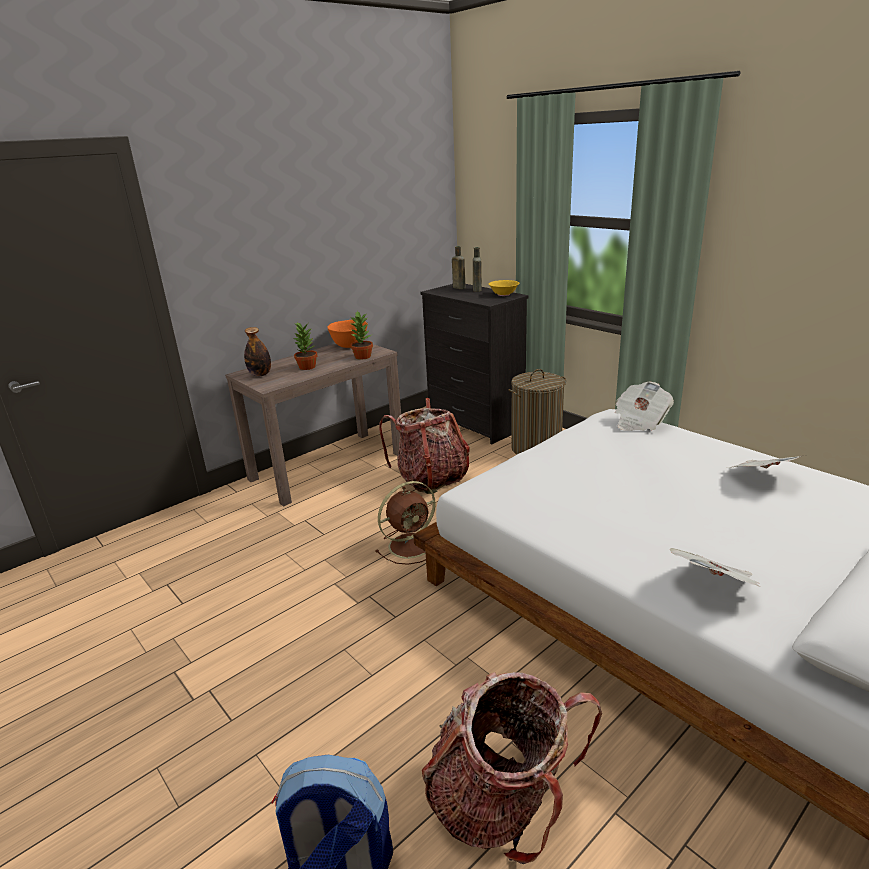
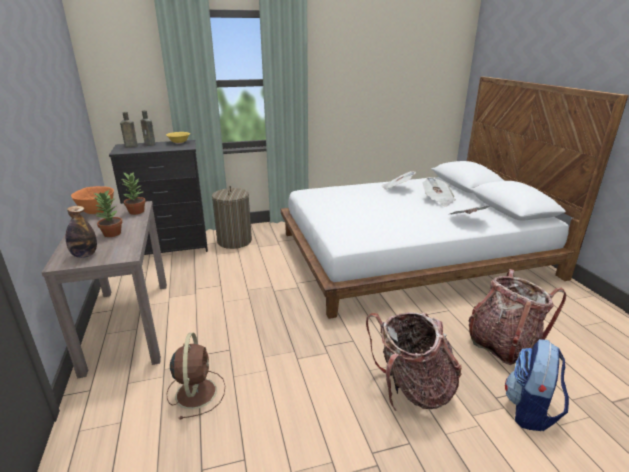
camera: 65 degrees left, 0 degrees up
(411, 545) = (286, 314): brown fan -> brown fan (196, 391)
(430, 478) = (217, 284): backpack -> backpack (412, 389)
(639, 421) = (323, 188): newspaper -> newspaper (437, 200)

